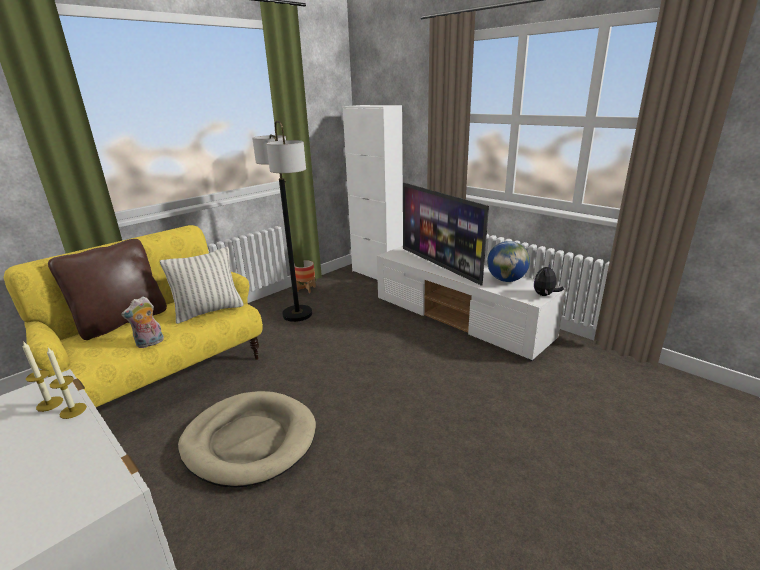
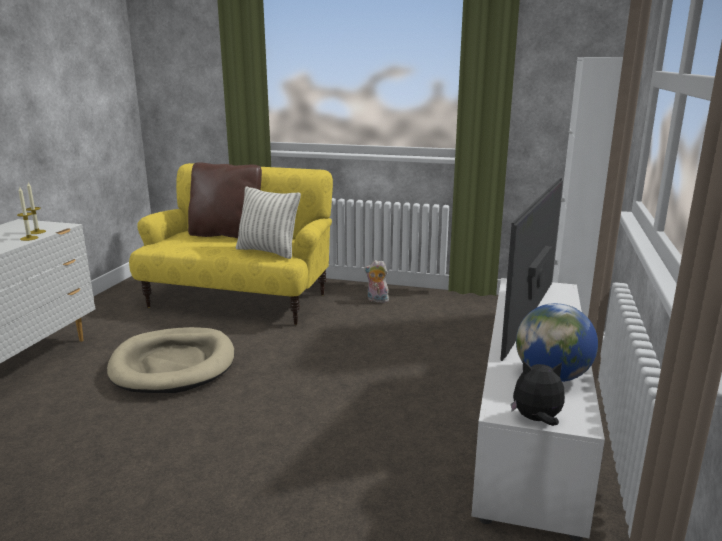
camera: 60 degrees right, 5 degrees down
(150, 343) = (199, 252): plush toy -> plush toy (376, 300)
(297, 314) = (400, 313): floor lamp -> none
(306, 289) = (460, 299): planter -> none

